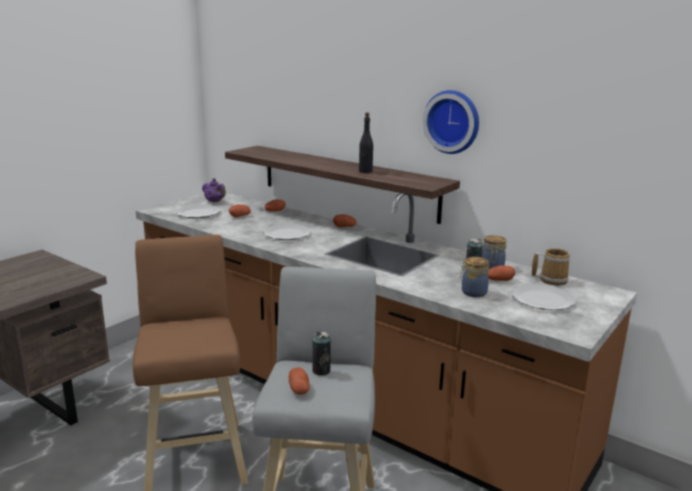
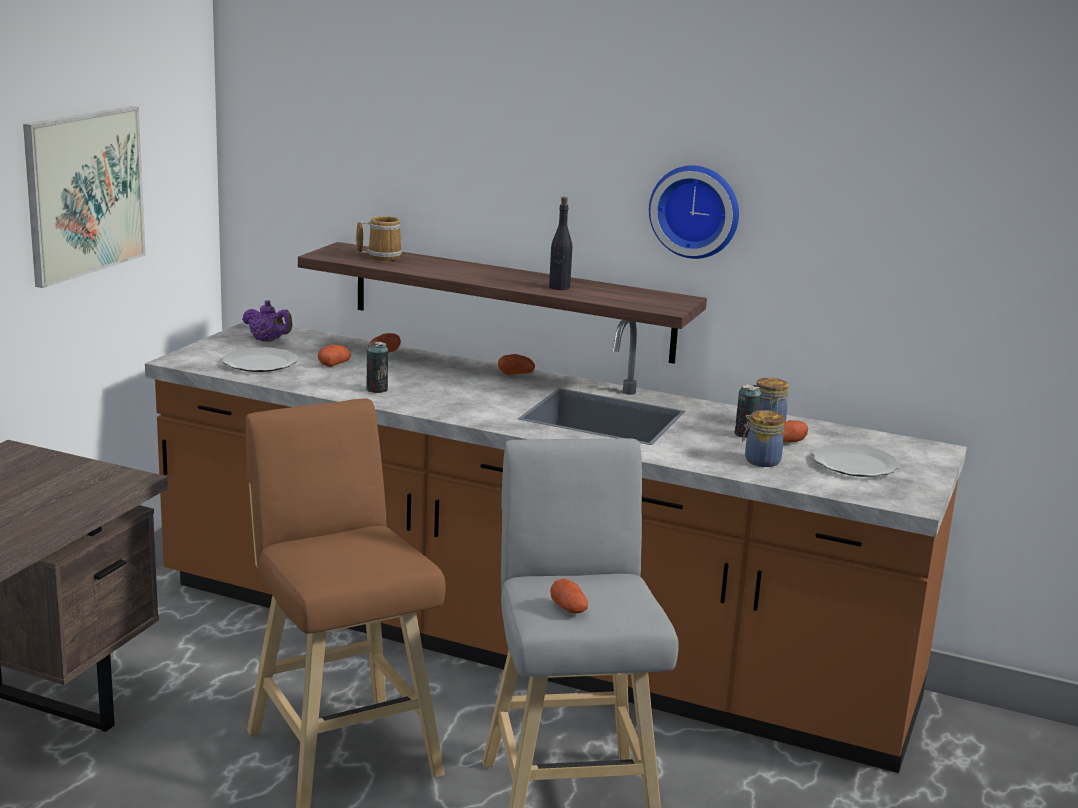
camera: 15 degrees left, 0 degrees up
(98, 110) = (84, 193): none -> picture
(288, 234) = (437, 391): plate -> none
(321, 371) = (582, 584): can -> can (377, 389)
(551, 280) = (853, 437): mug -> mug (382, 256)

